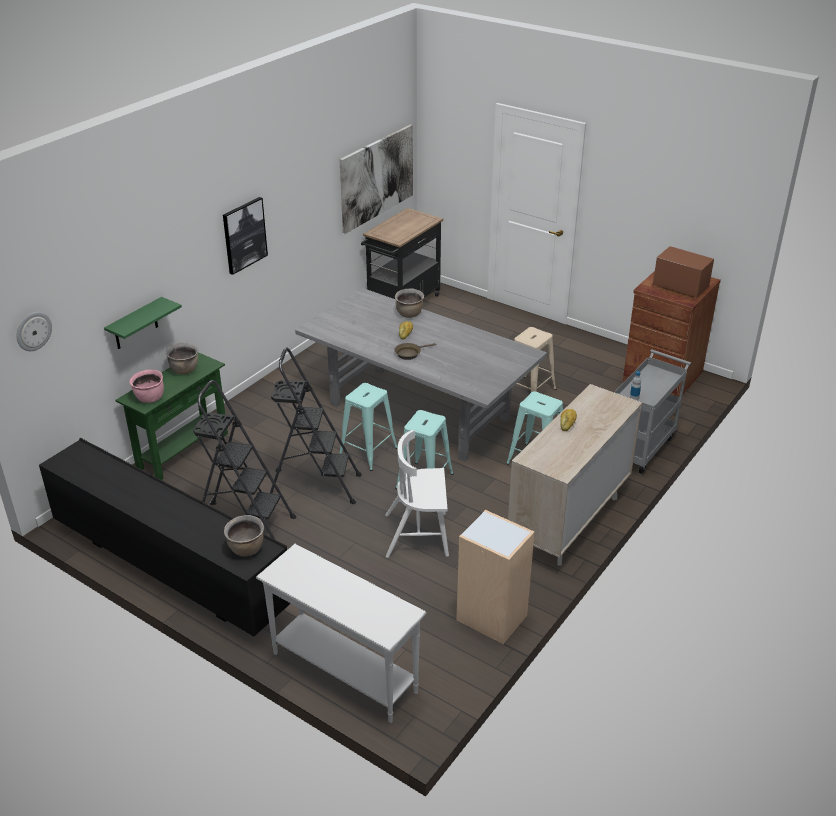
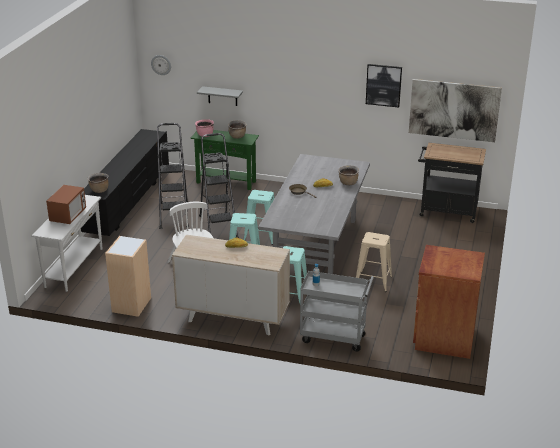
camera: 70 degrees right, 5 degrees down
(135, 324) = (222, 96): green shelf -> grey shelf
(244, 235) = (313, 87): picture -> picture (383, 85)
(680, 288) = (447, 263): microwave -> microwave (68, 216)

